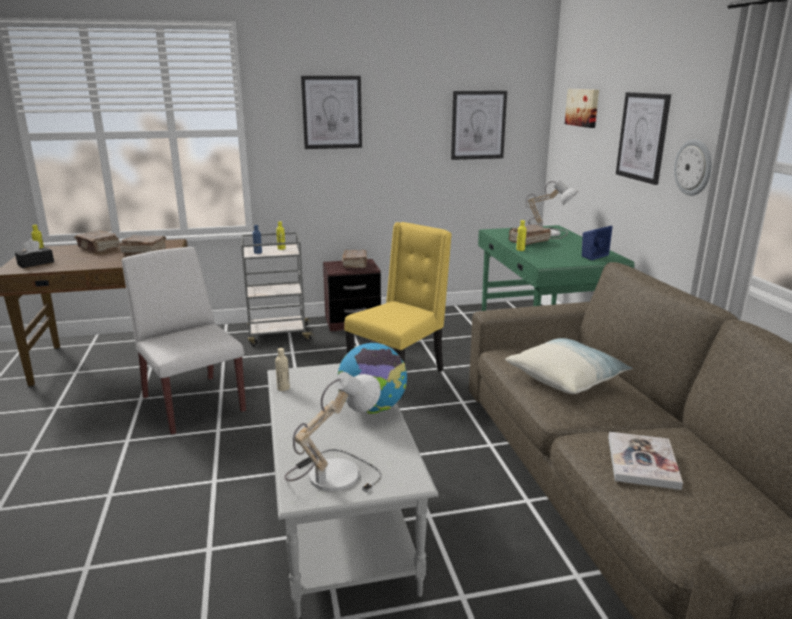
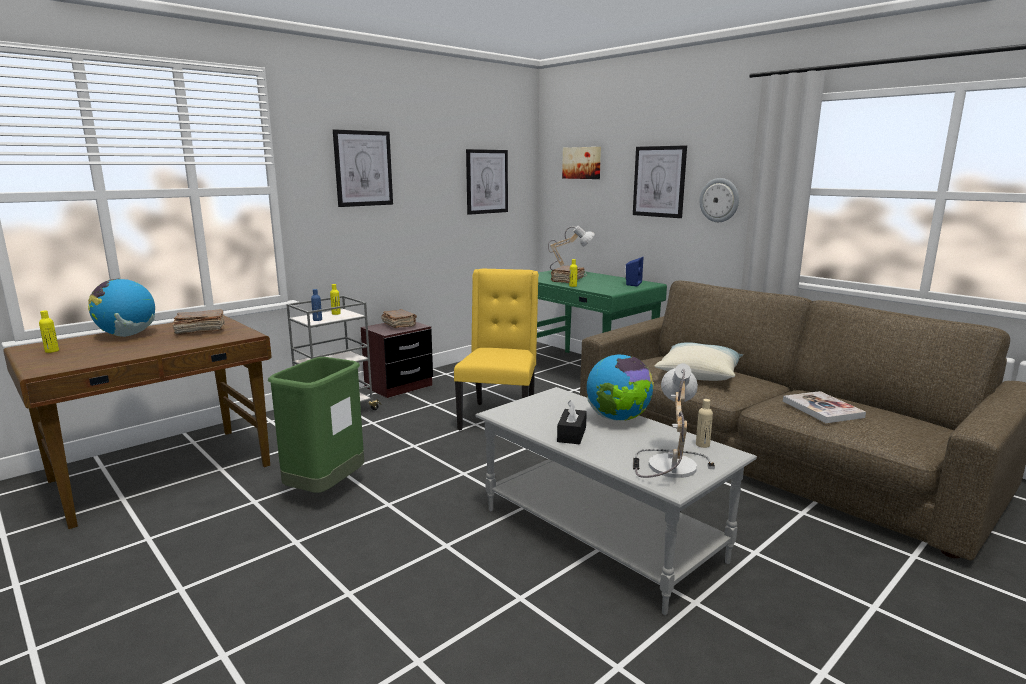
camera: 30 degrees left, 5 degrees down
(36, 263) = (67, 359): black tissue box -> black tissue box (571, 434)
(98, 248) = (127, 335): brown book -> globe
(192, 403) = (326, 490): white chair -> green trash can
(283, 388) = (518, 422): beige bottle -> beige bottle (702, 445)

